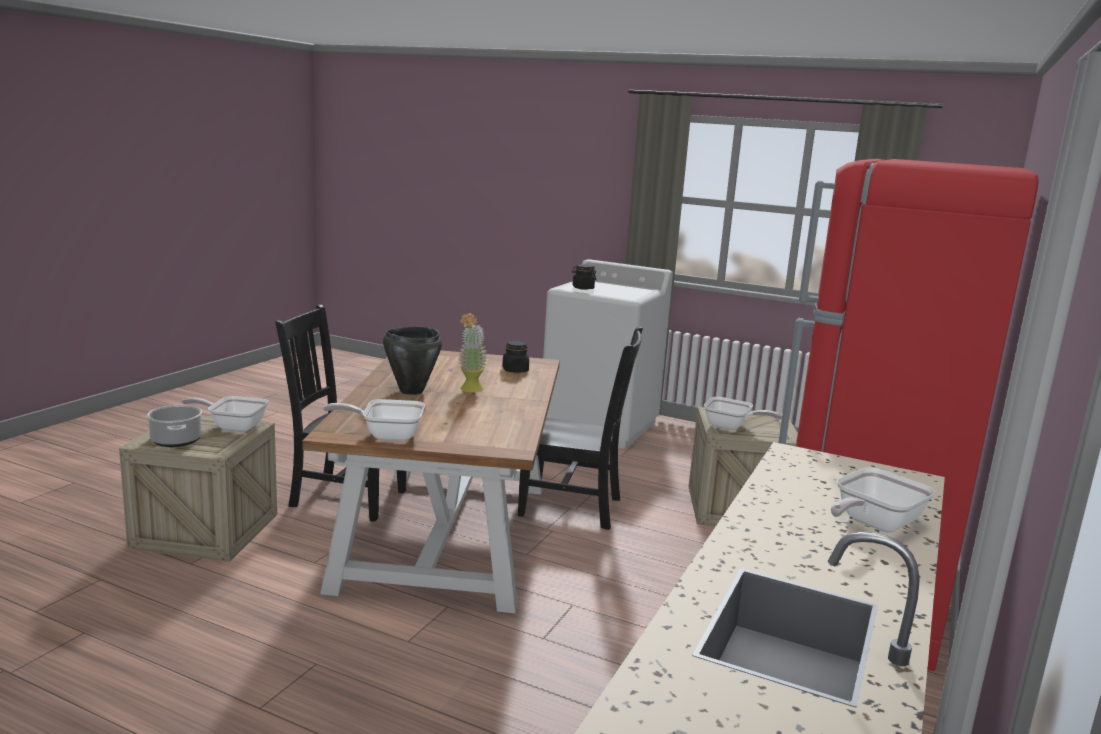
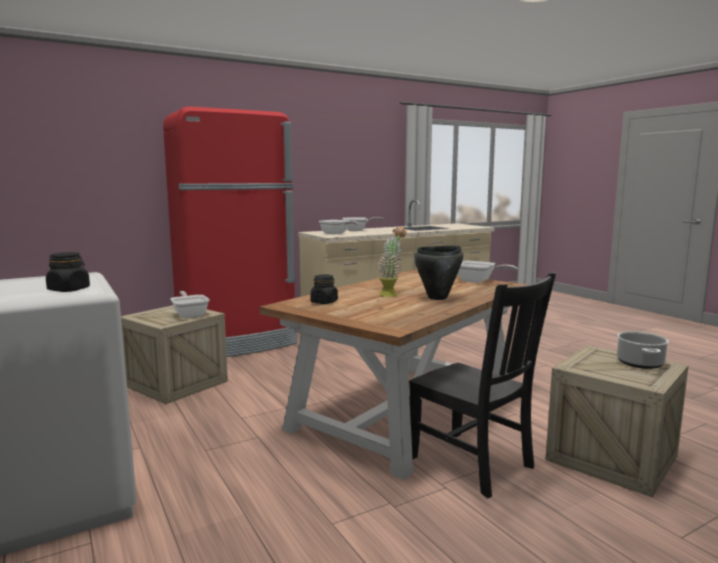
camera: 145 degrees left, 5 degrees down
(233, 427) = (592, 368): frying pan -> frying pan (336, 234)
(574, 508) = (285, 408): black chair -> none

